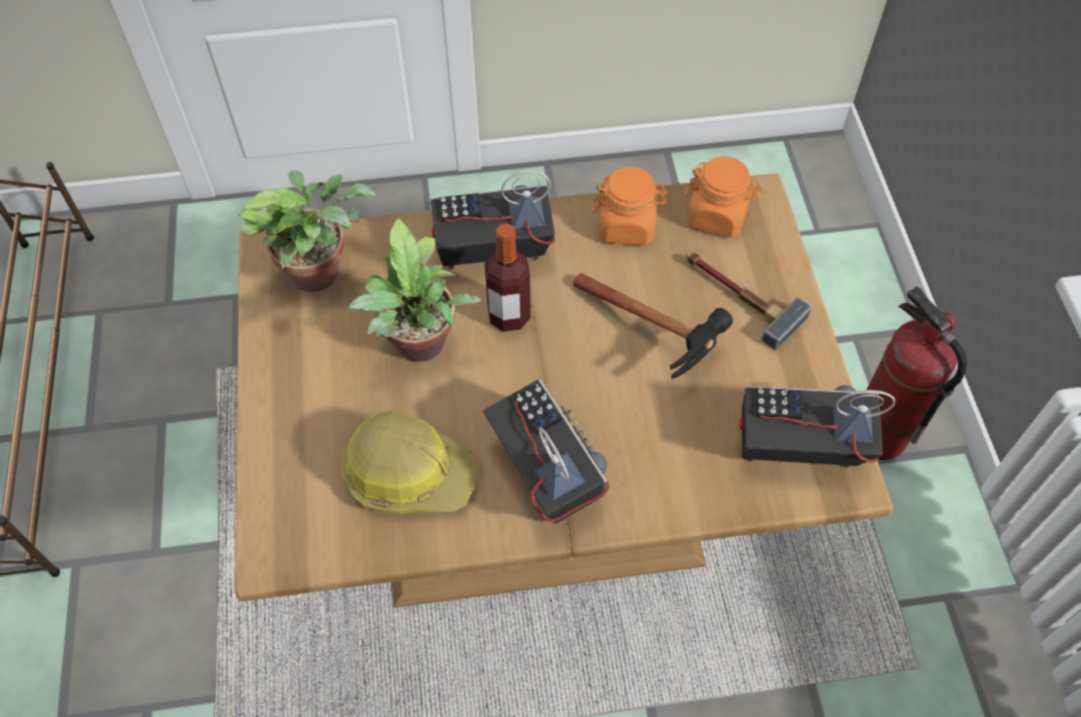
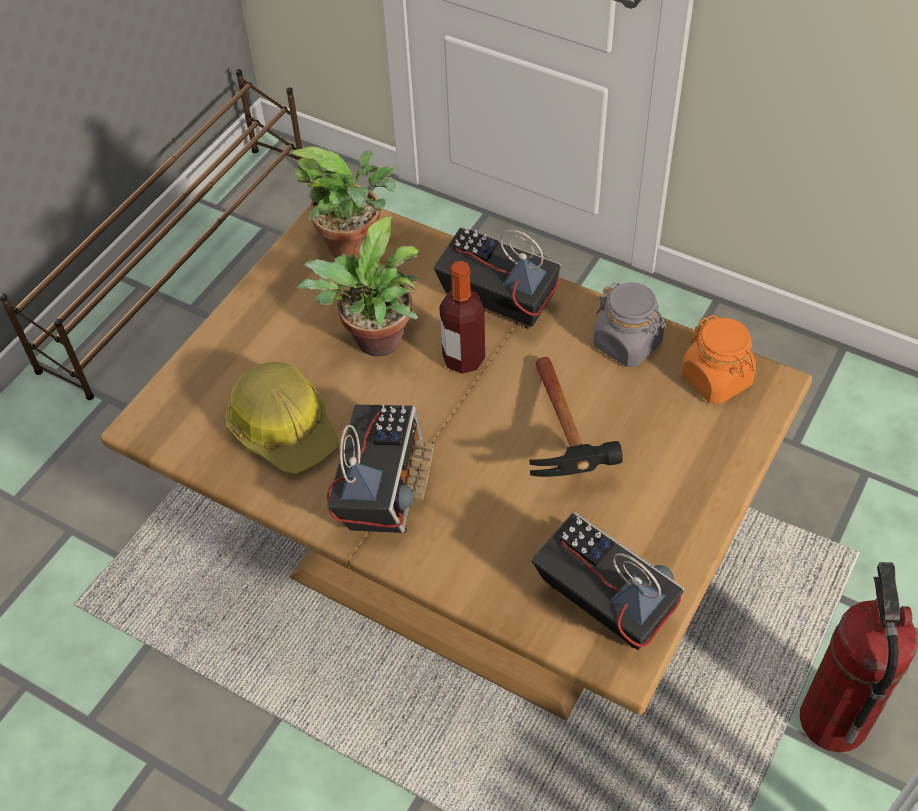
camera: 40 degrees right, 5 degrees down
(627, 226) = (627, 344): orange jar -> grey jar
(737, 296) = (670, 453): hammer -> none

